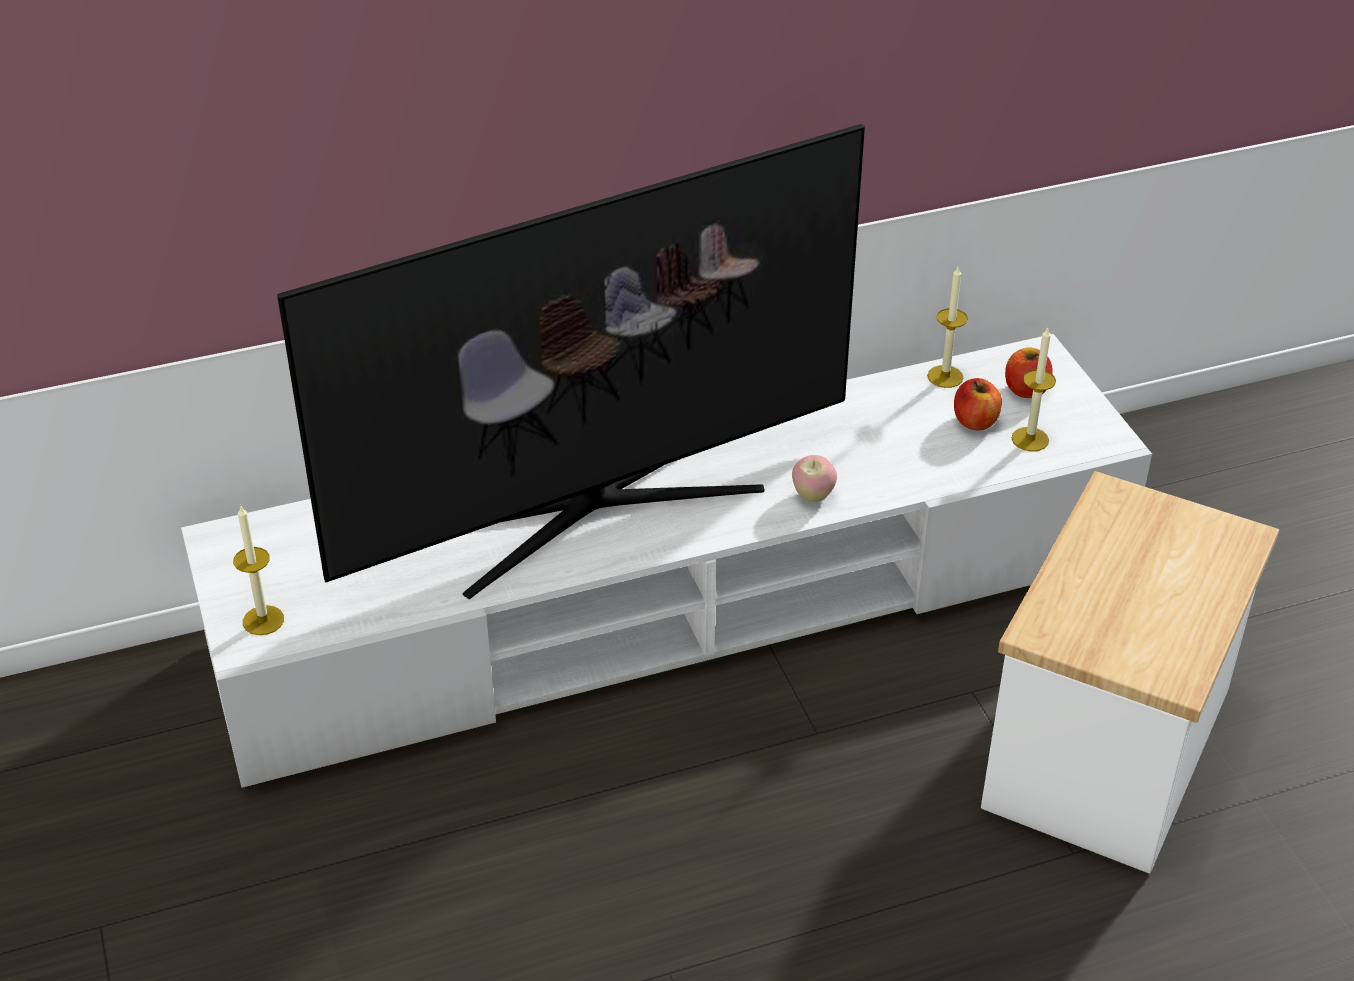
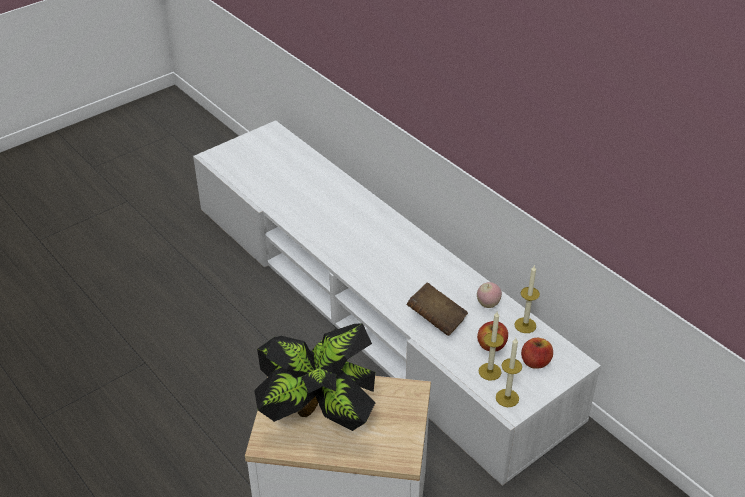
camera: 70 degrees right, 0 degrees up
(263, 620) = (230, 156): candle -> candle (507, 398)
(594, 510) = (342, 225): television -> none
(813, 495) = (392, 295): apple -> apple (488, 304)
(893, 462) = (436, 319): none -> brown book
(1137, 606) = (319, 416): none -> potted plant

